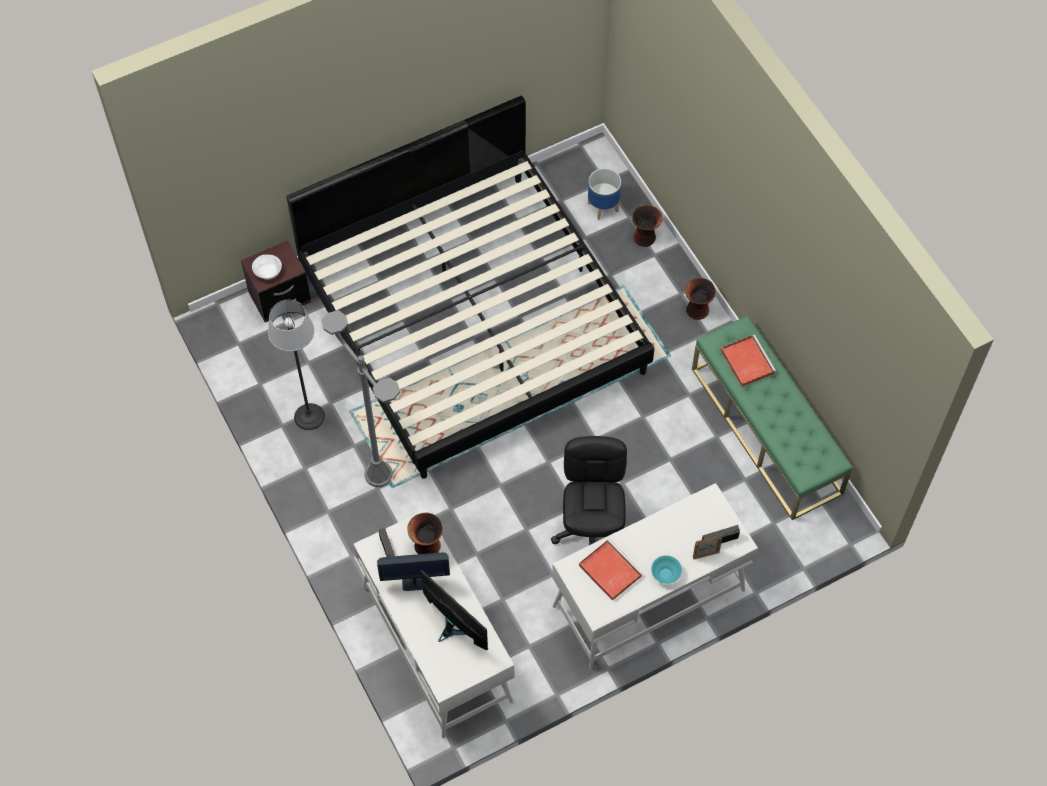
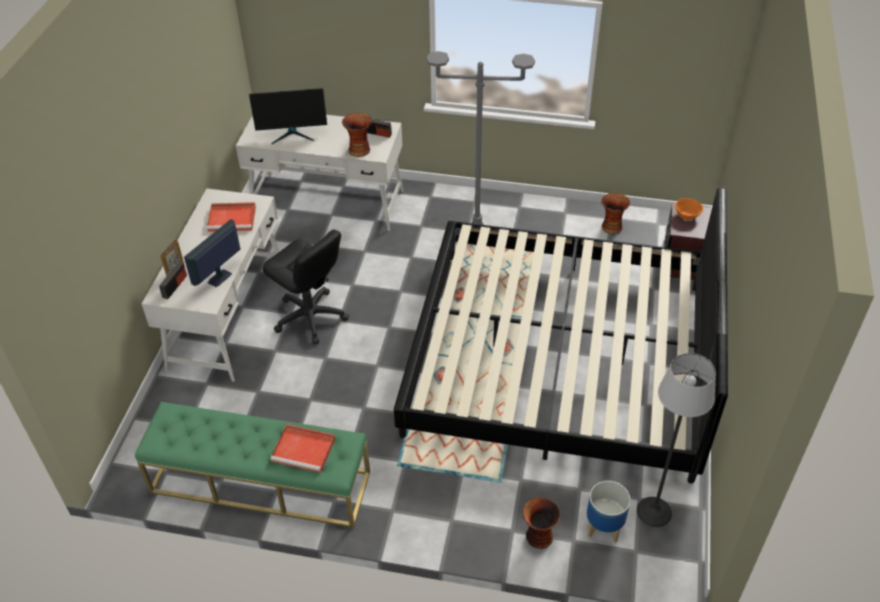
camera: 130 degrees right, 15 degrees down
(268, 272) = (687, 216): white bowl -> orange bowl
(309, 416) = (558, 228): floor lamp -> floor lamp (653, 512)
(415, 583) = (341, 133): monitor -> monitor (219, 278)
(665, 574) = (192, 243): turquoise bowl -> none
(697, 310) = (421, 519): vase -> vase (611, 226)

